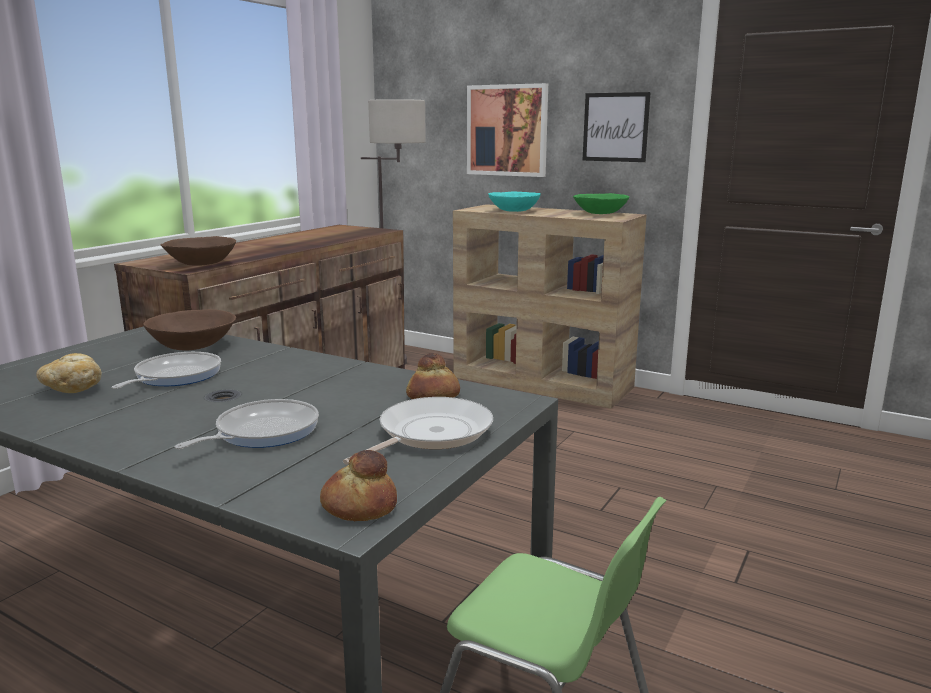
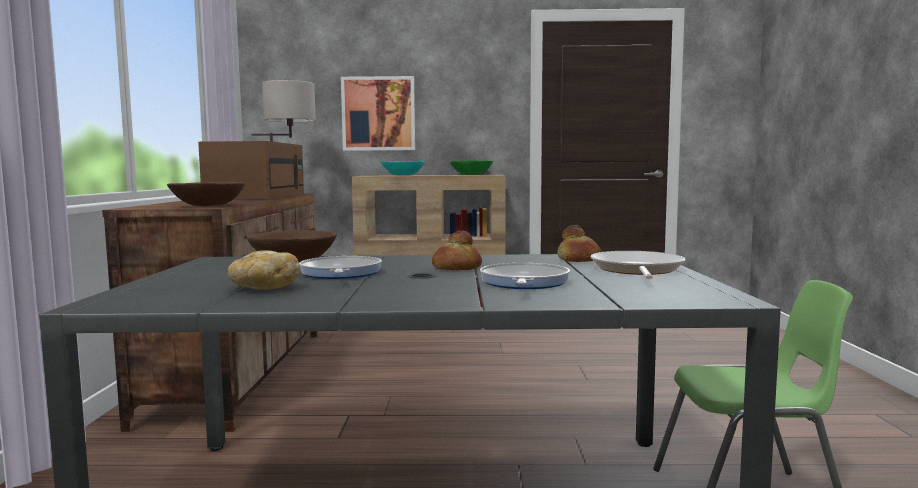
camera: 30 degrees left, 10 degrees down
(323, 236) = (257, 196): none -> brown microwave
(358, 506) = (707, 295): bread -> bread (456, 268)
(615, 127) = (472, 110): picture -> none

